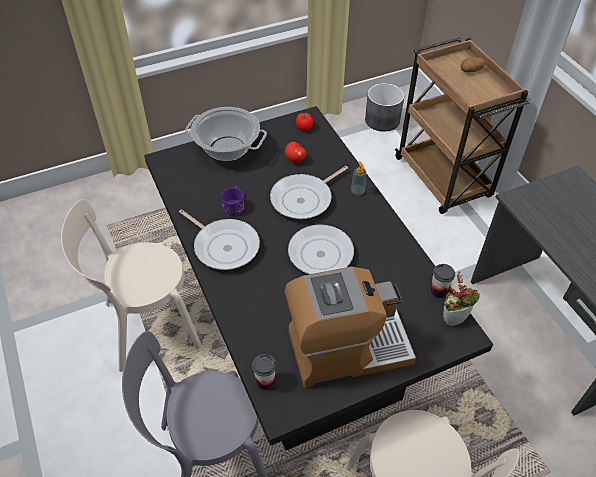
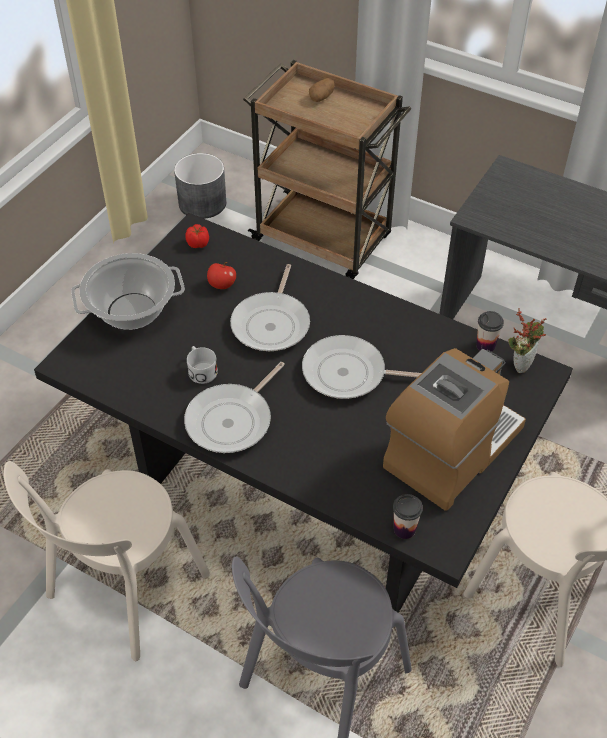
camera: 35 degrees left, 0 degrees up
(224, 246) = (232, 420): frying pan -> frying pan turned 120 degrees clockwise
(234, 204) = (201, 369): purple mug -> white mug
(357, 191) = (320, 286): soap dispenser -> none

